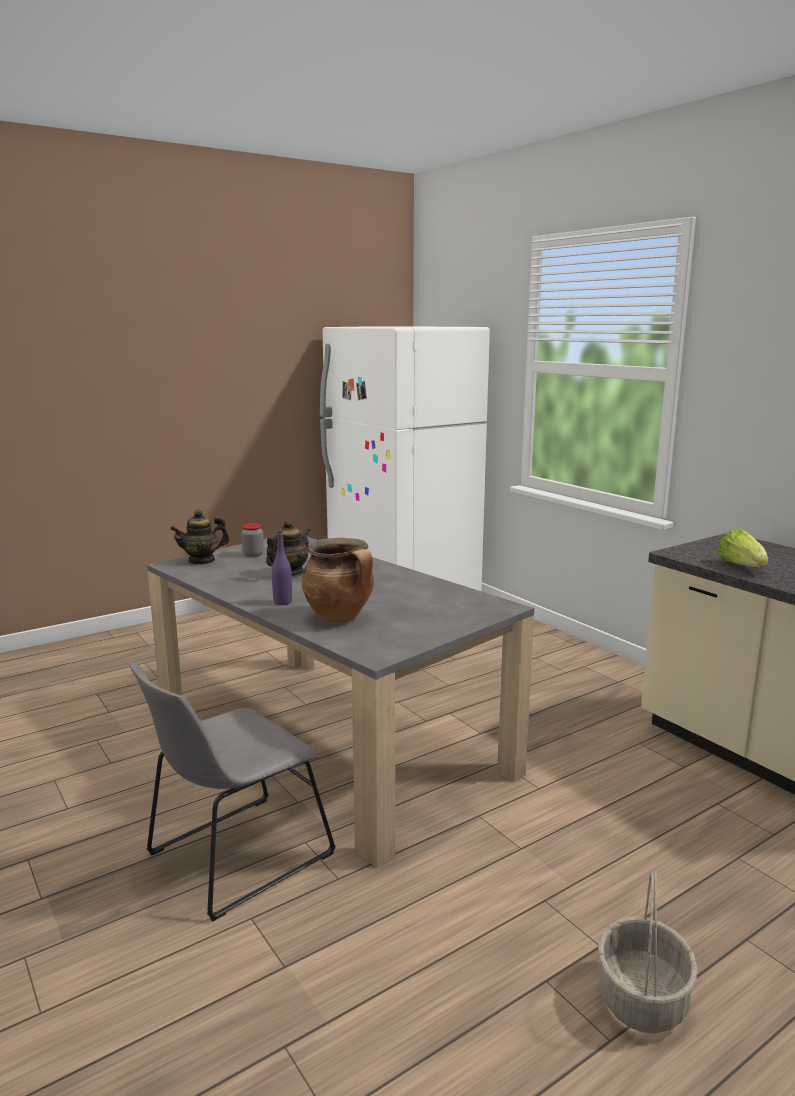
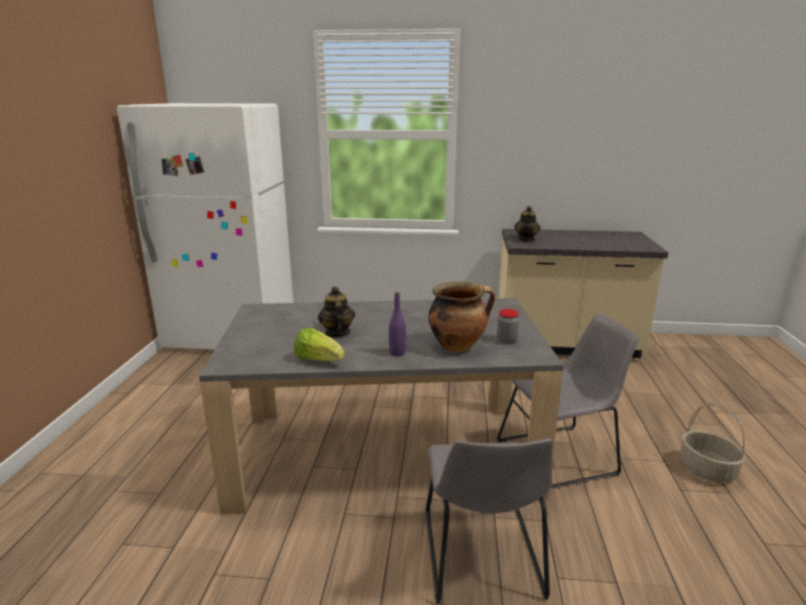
camera: 50 degrees left, 5 degrees up
(202, 560) = (240, 352): teapot -> teapot (526, 239)
(253, 554) = (266, 331): jar -> jar (506, 340)
(478, 849) = (560, 456): none -> grey chair
(741, 566) = (557, 244): lettuce -> lettuce (318, 360)

